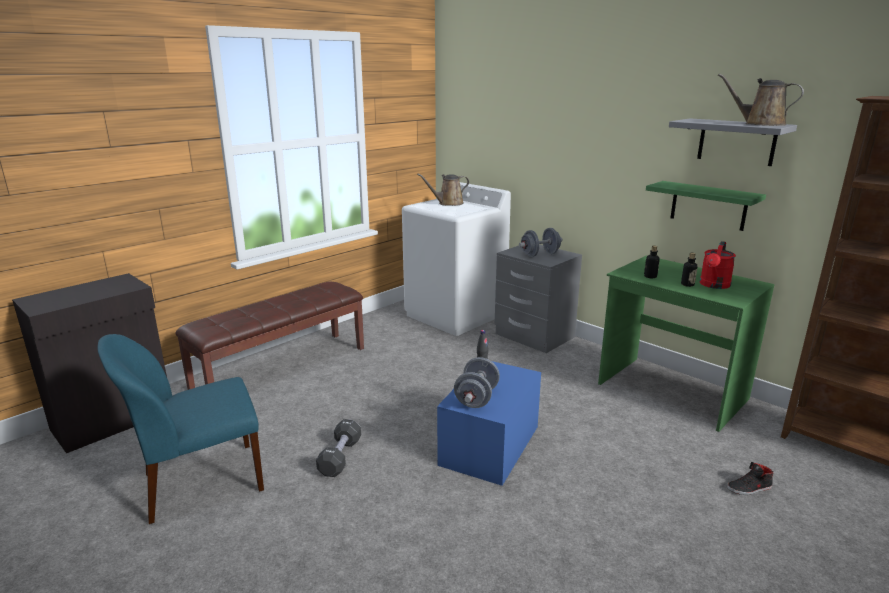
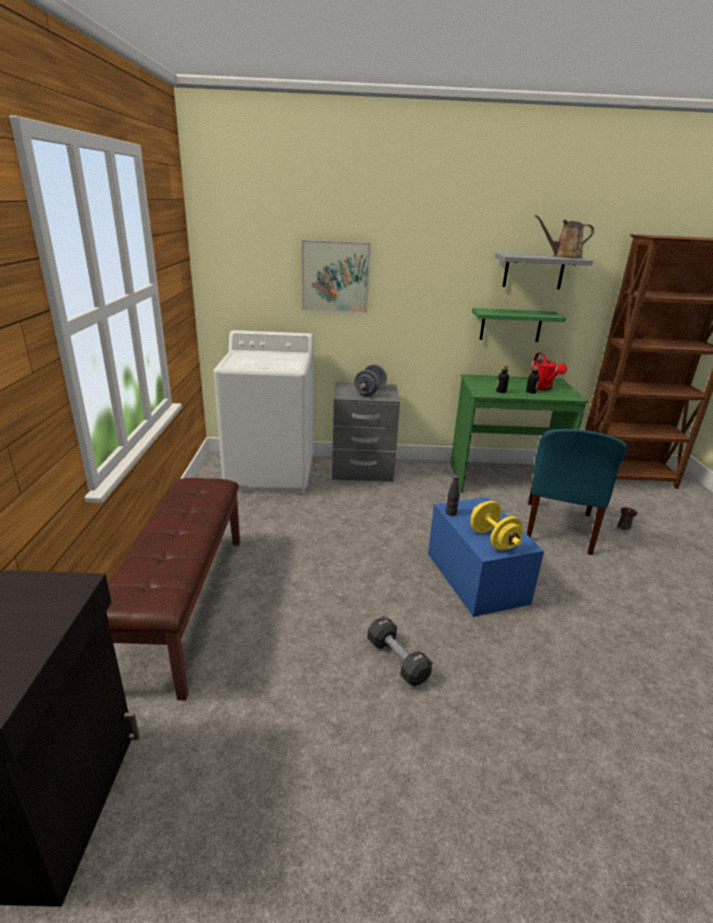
camera: 45 degrees left, 5 degrees up
(200, 482) = (317, 785): blue chair -> blue chair (558, 528)
(448, 203) = (255, 356): brown watering can -> none
(476, 398) = (493, 540): grey dumbbell -> yellow dumbbell
(534, 138) = (335, 277): none -> picture

